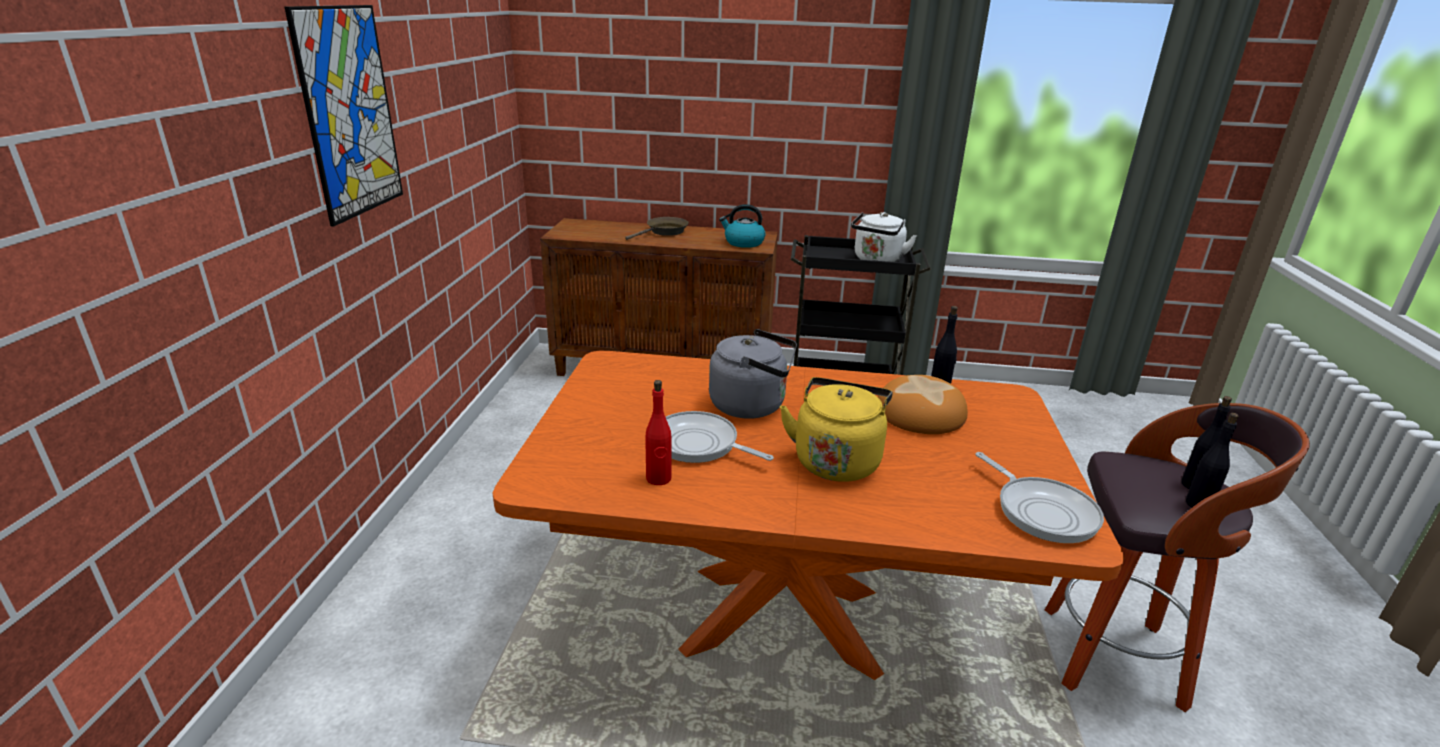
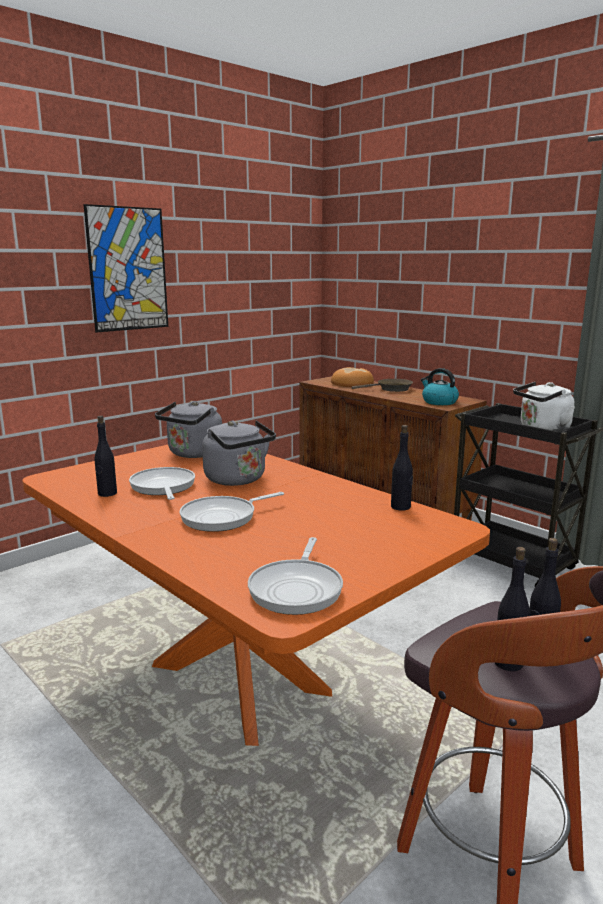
camera: 40 degrees right, 10 degrees down
(632, 384) = (193, 454): none -> grey kettle
(658, 478) = (107, 493): red bottle -> black bottle
(836, 460) = (223, 517): yellow kettle -> frying pan
(920, 412) = (346, 514): bread -> bread (352, 383)

